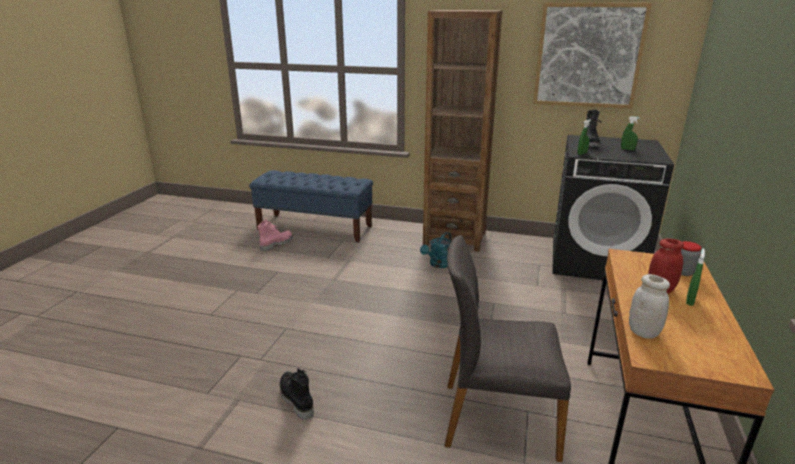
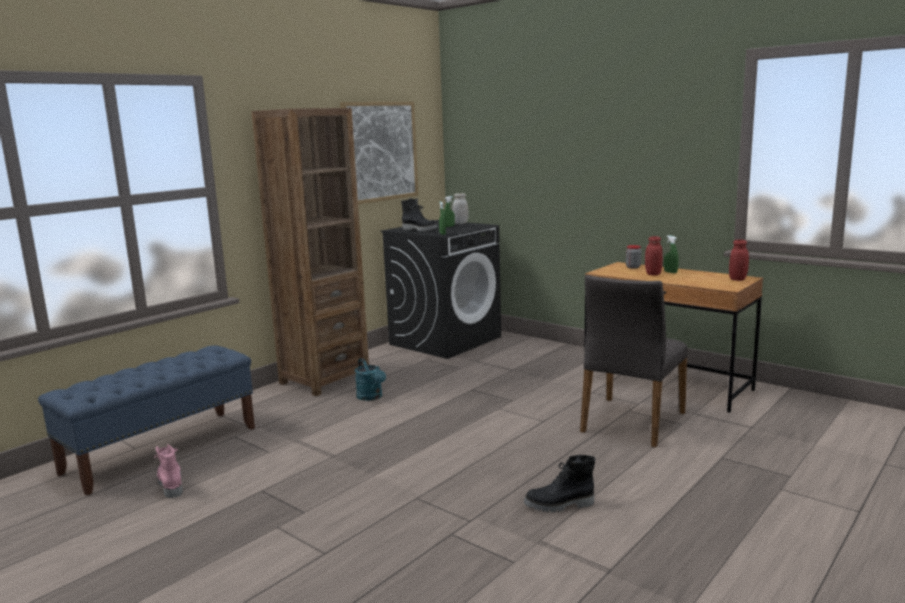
camera: 65 degrees left, 10 degrees down
(643, 332) = (703, 284): white jar -> white jar (460, 223)
(720, 362) = (737, 279): none -> red jar

